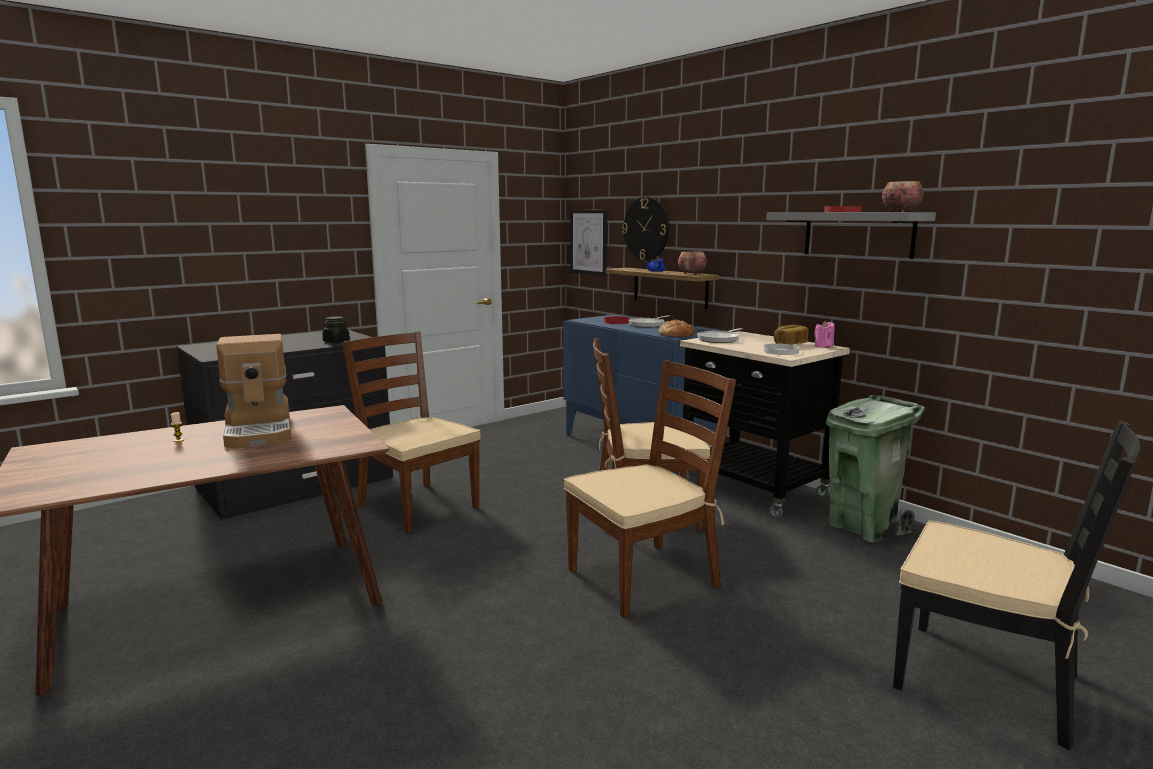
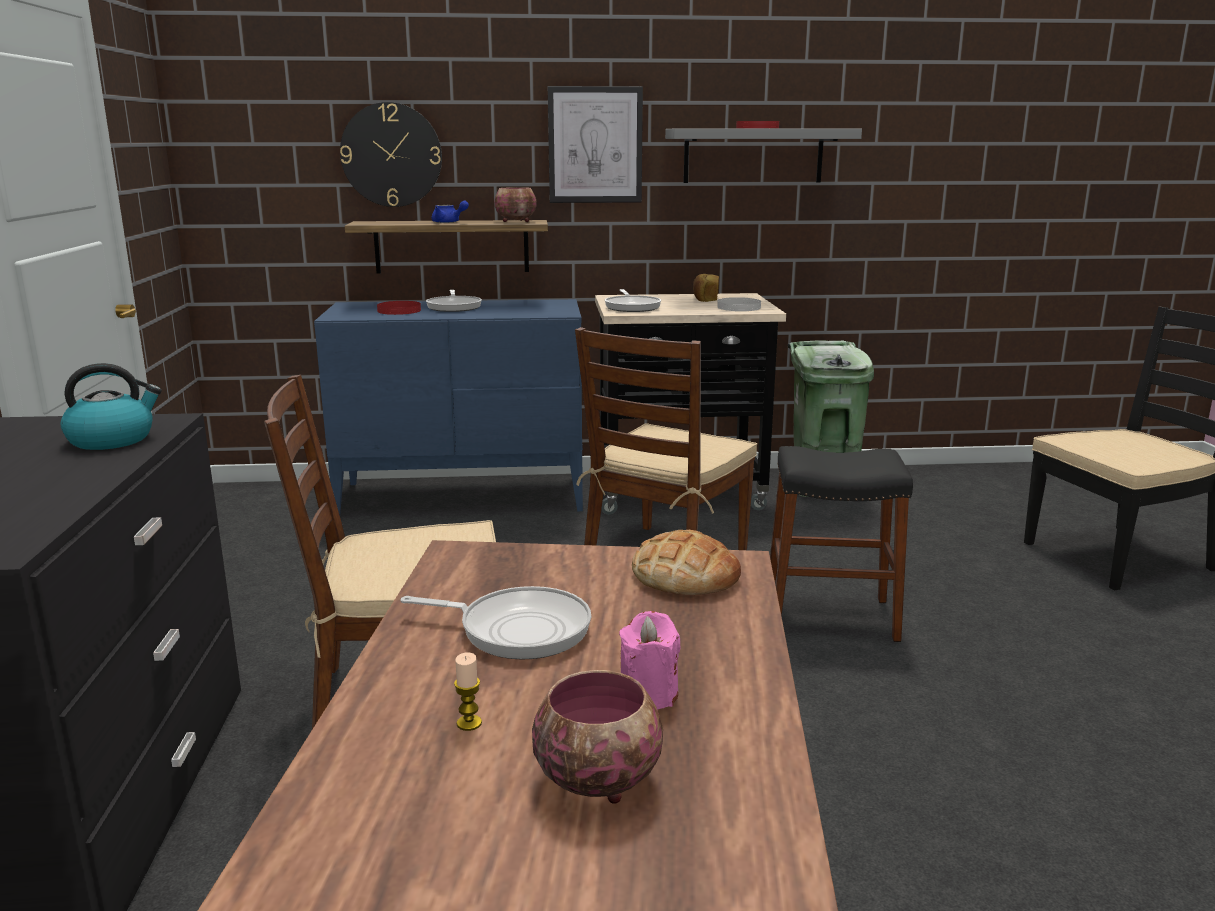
camera: 55 degrees left, 5 degrees up
(260, 431) = (517, 629): coffee machine -> frying pan
(336, 341) = (112, 439): black jar -> kettle
(589, 242) = (248, 181): picture -> picture (595, 145)
(644, 577) = (830, 617): brown chair -> black stool
(676, 335) = (548, 312): bread -> bread (686, 575)
(823, 346) = (737, 295): pink candle -> pink candle (649, 694)
(901, 211) = (822, 128): bowl -> bowl (597, 780)

